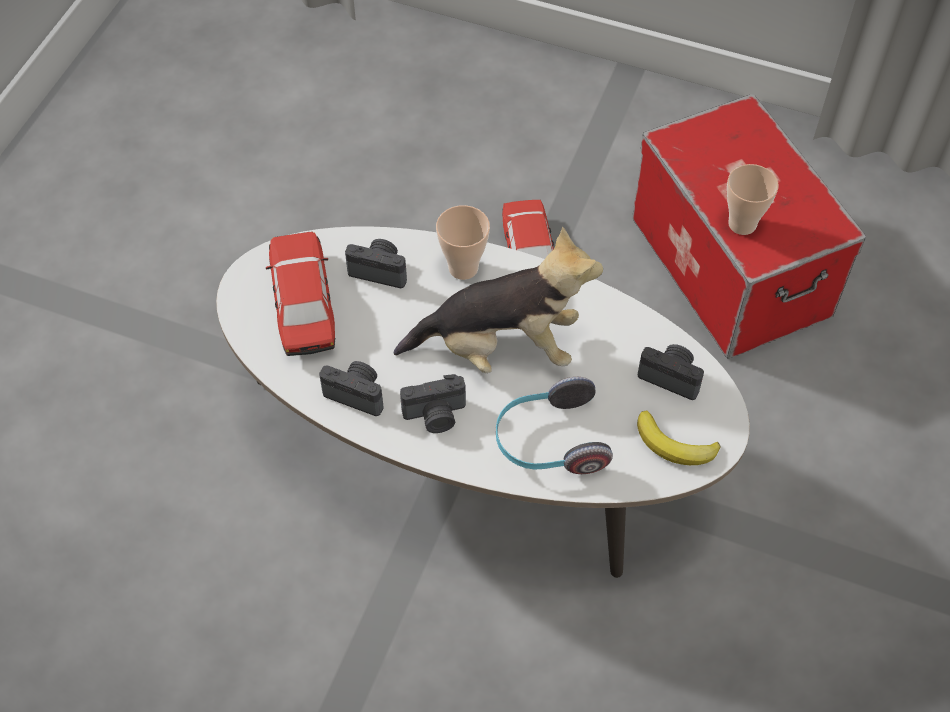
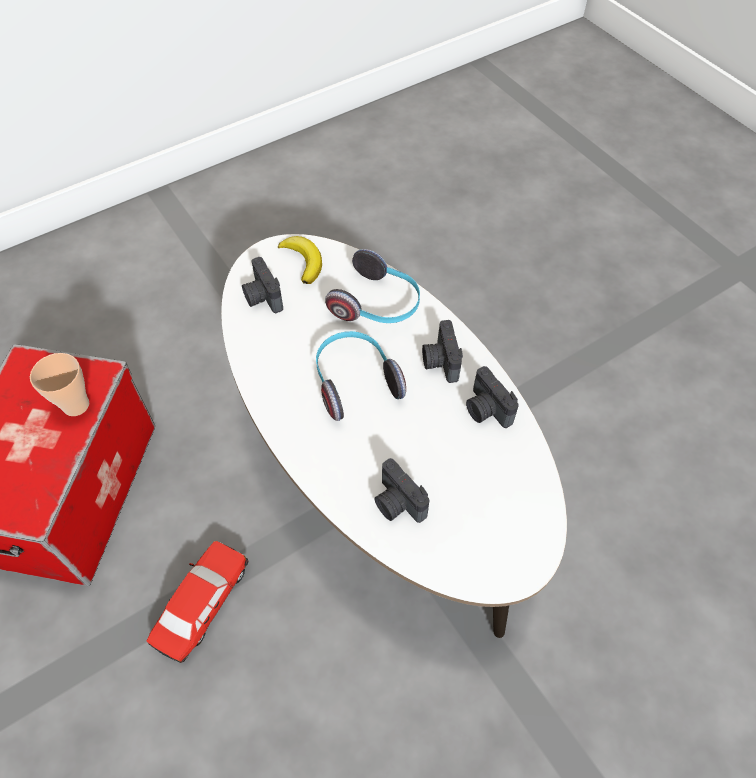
camera: 145 degrees left, 0 degrees up
(303, 304) = (482, 511): toy car -> none
(435, 416) = (439, 362): camera -> camera turned 120 degrees counterclockwise
(463, 268) = (328, 462): cup -> none
(501, 347) = (354, 381): plush toy -> headphones

